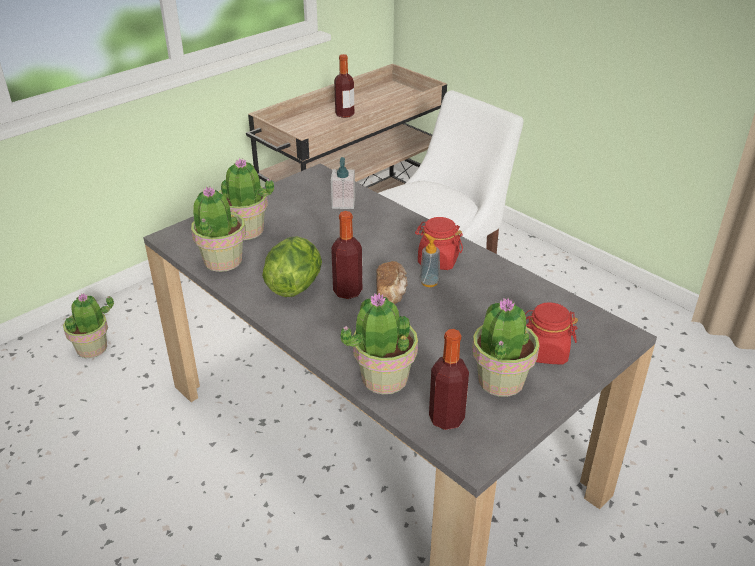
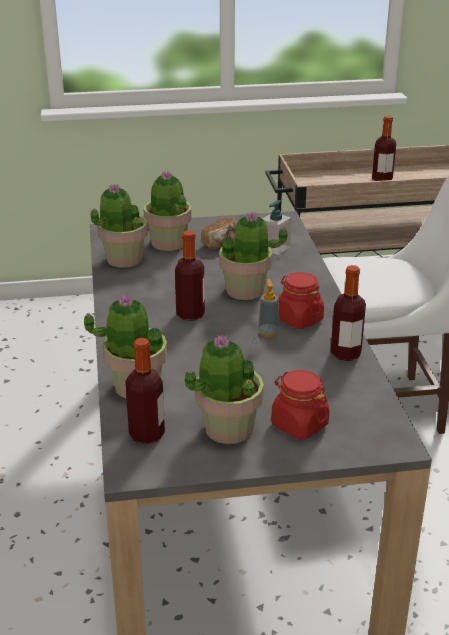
camera: 35 degrees right, 5 degrees down
(92, 348) = (72, 326): potted plant -> potted plant (245, 291)
(295, 286) = (155, 295): lettuce -> none
(391, 292) = (225, 328): bread -> bread (221, 242)
(506, 276) = (345, 354): none -> bottle

